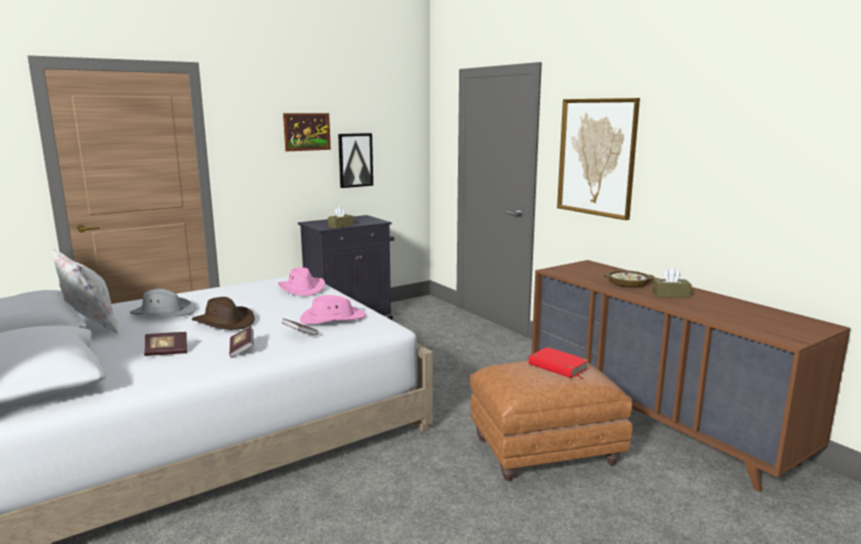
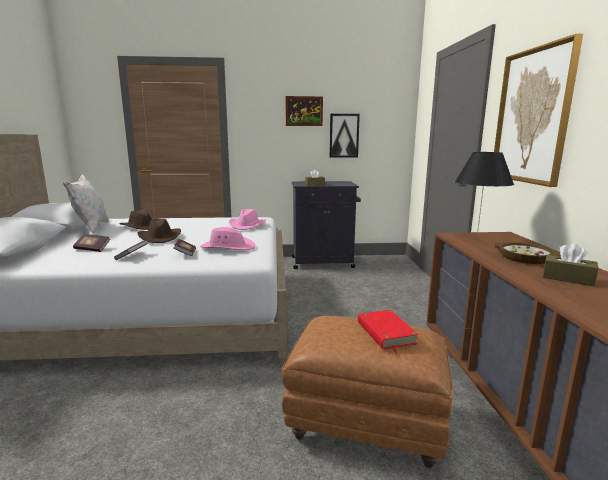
camera: 30 degrees right, 0 degrees up
(164, 312) = (142, 226): grey hat -> brown hat
(572, 269) = (476, 237): none -> black table lamp

